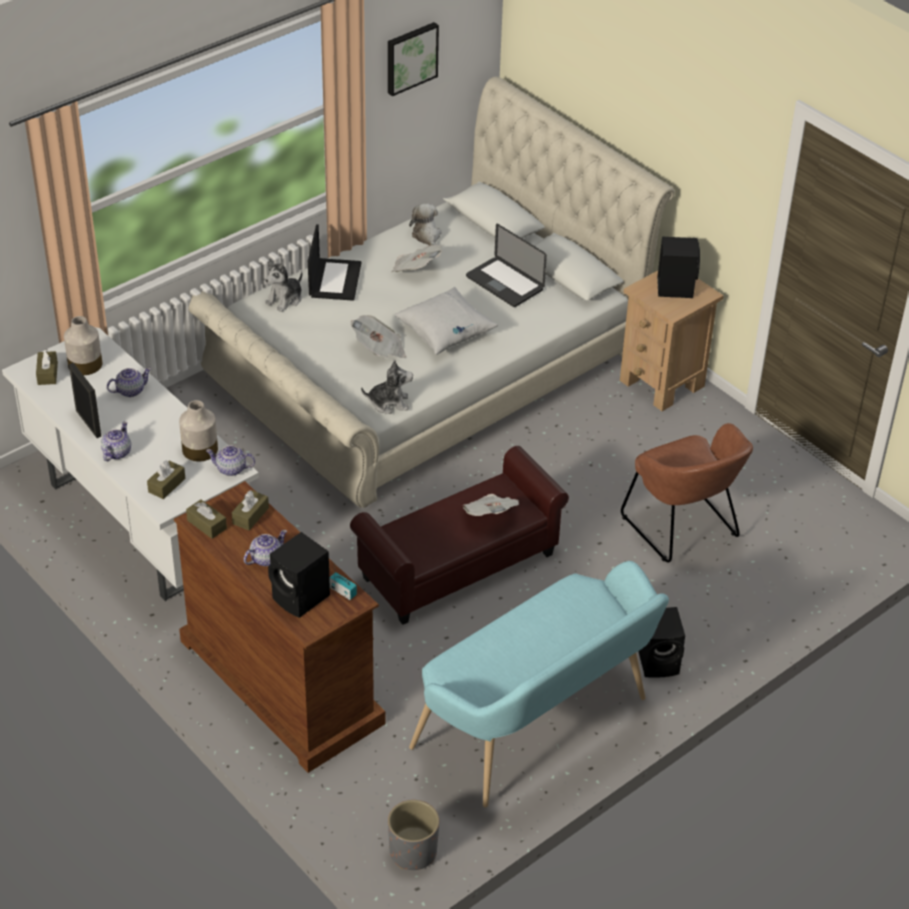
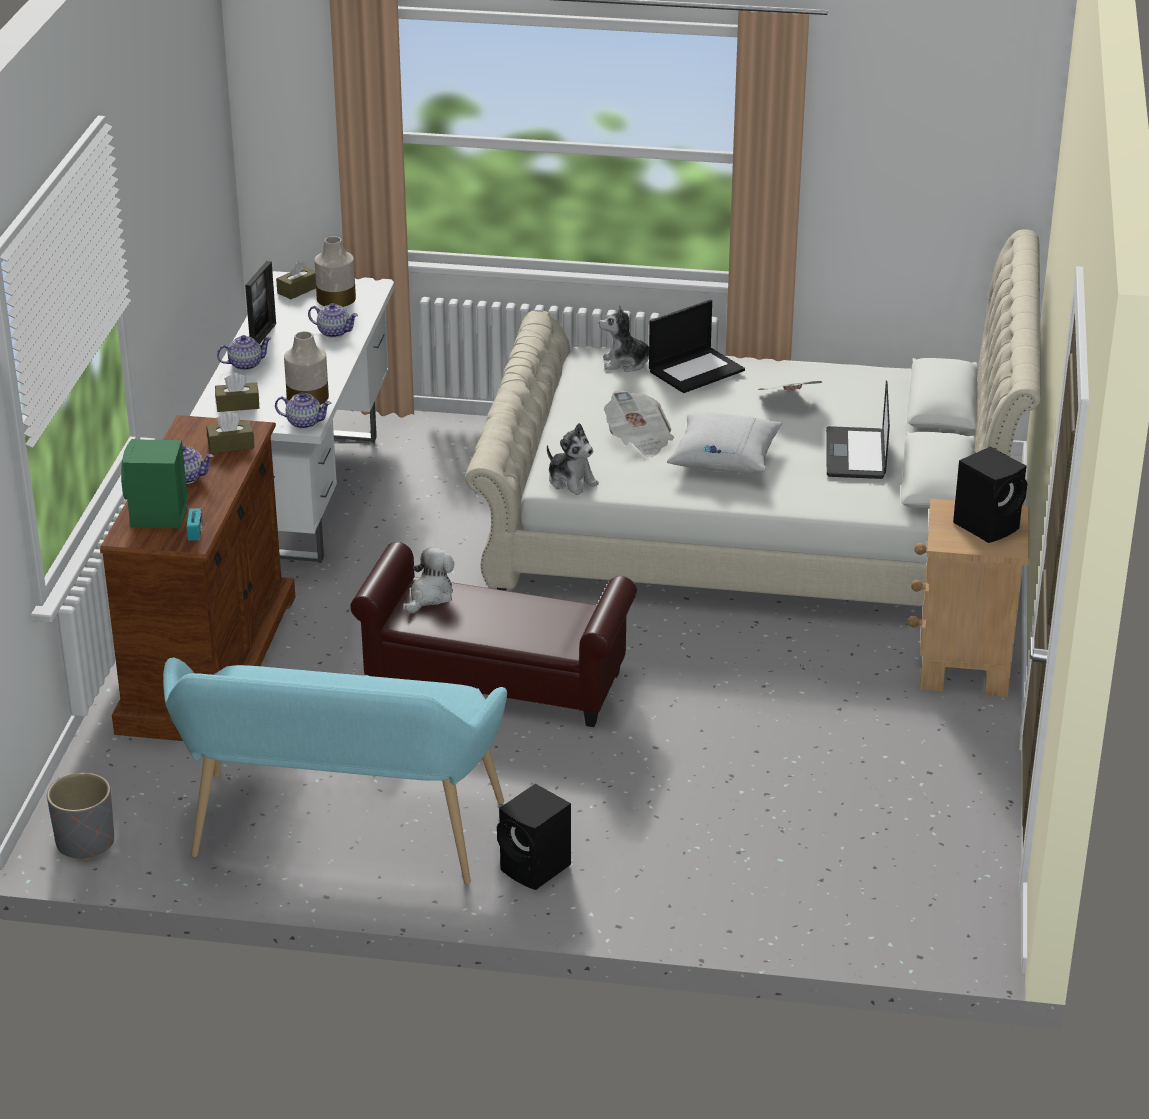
camera: 50 degrees right, 10 degrees down
(207, 524) = (190, 431): brown tissue box -> none
(231, 469) = (304, 422): teapot -> teapot turned 135 degrees clockwise
(302, 598) = (158, 517): black speaker -> green speaker
(410, 57) = (895, 147): picture -> none
(427, 236) = (850, 384): plush toy -> plush toy (430, 596)
(490, 516) = (530, 627): newspaper -> none
(683, 530) = (756, 790): brown armchair -> none

